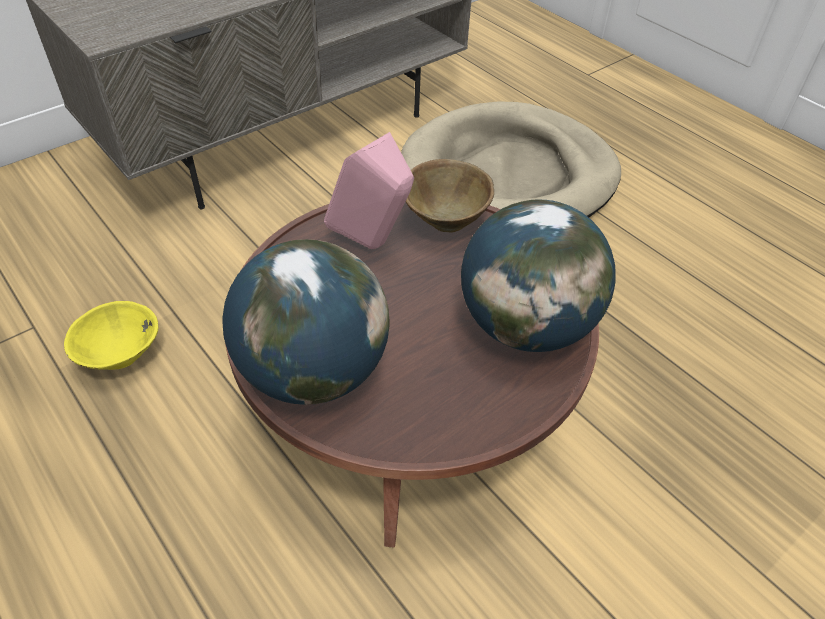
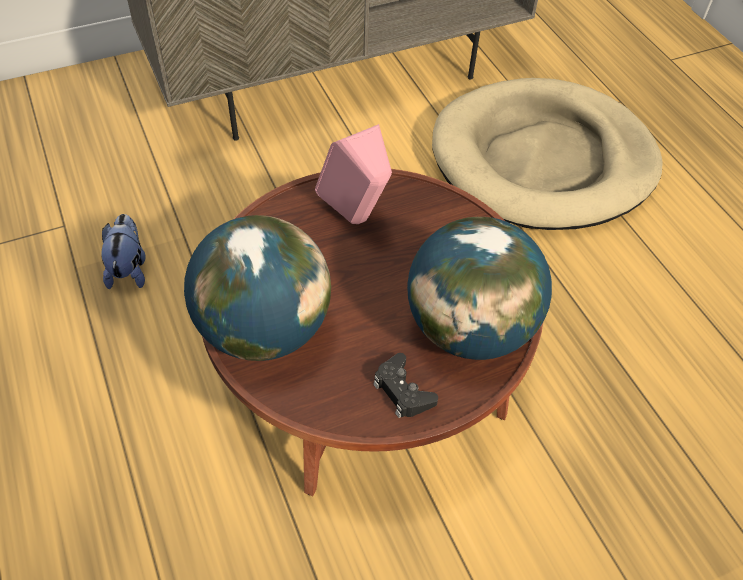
camera: 15 degrees right, 5 degrees up
(120, 356) = (129, 269): yellow bowl -> plush toy
(446, 219) = (433, 207): brown bowl -> none
(483, 402) = (402, 391): none -> black game controller

